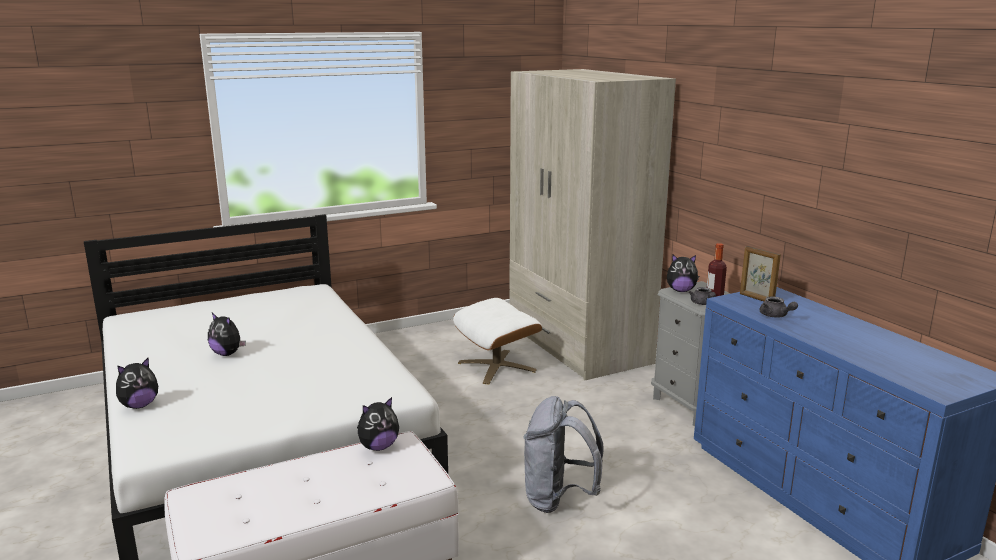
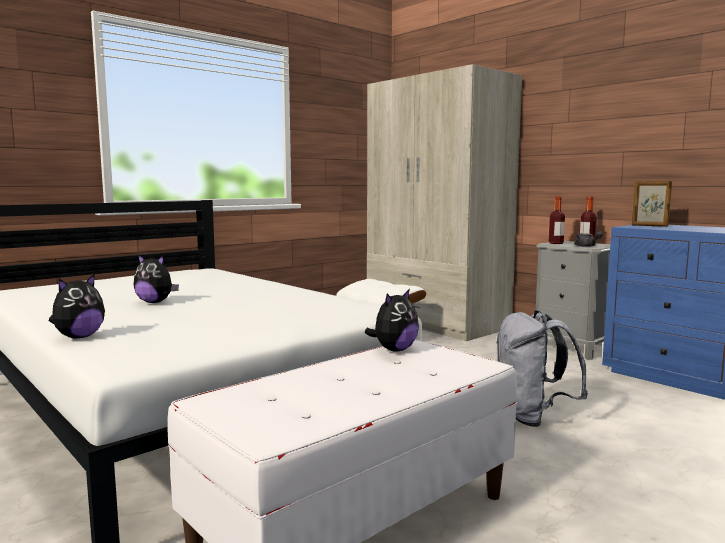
camera: 15 degrees left, 10 degrees down
(681, 290) = (555, 243): plush toy -> bottle
(775, 316) = (685, 229): grey teapot -> none

